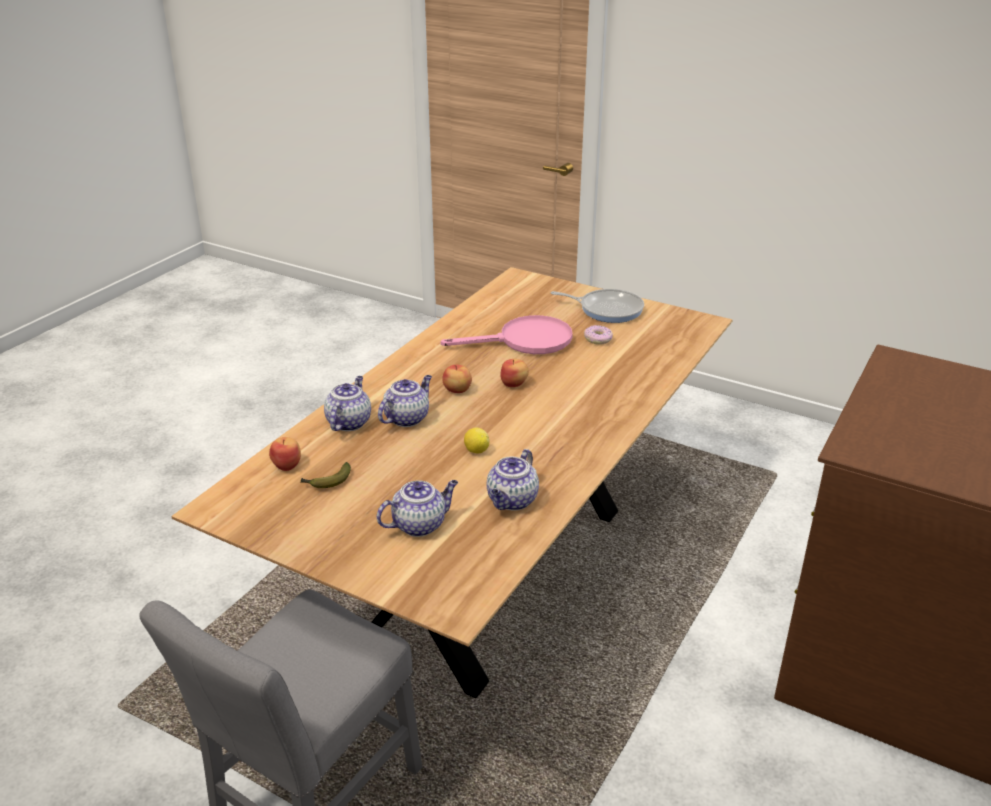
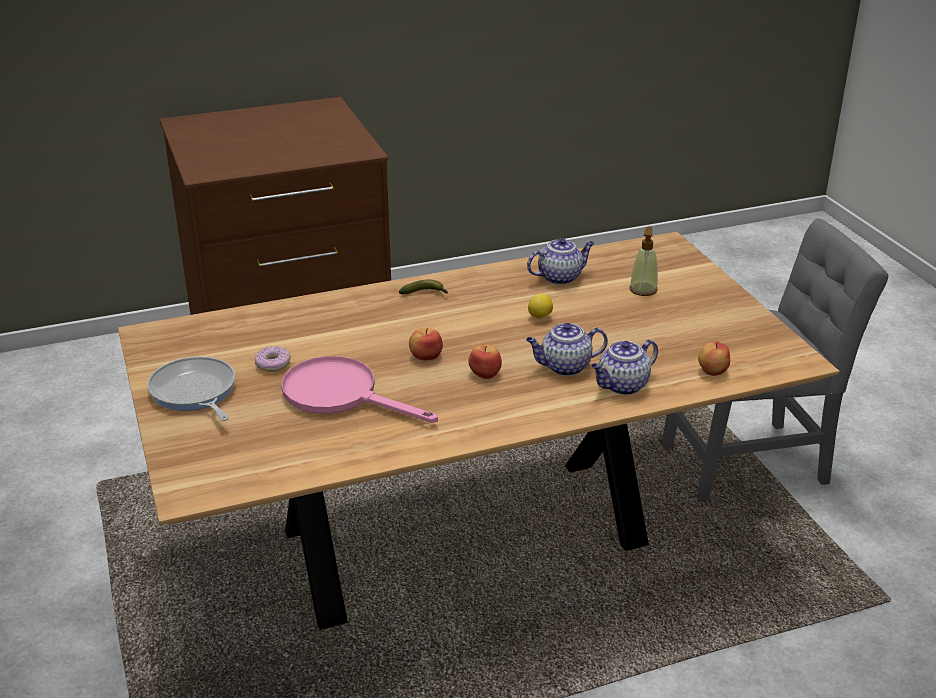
camera: 140 degrees left, 0 degrees up
(327, 482) = (687, 343): banana -> banana (425, 294)
(420, 524) = (643, 289): teapot -> soap dispenser

